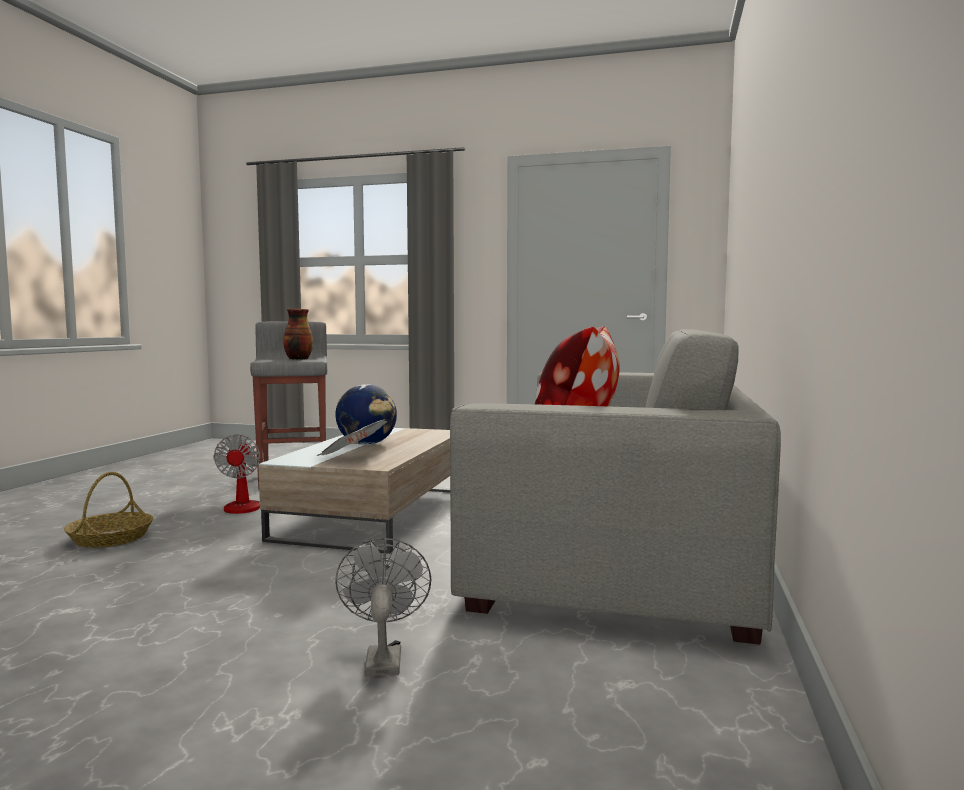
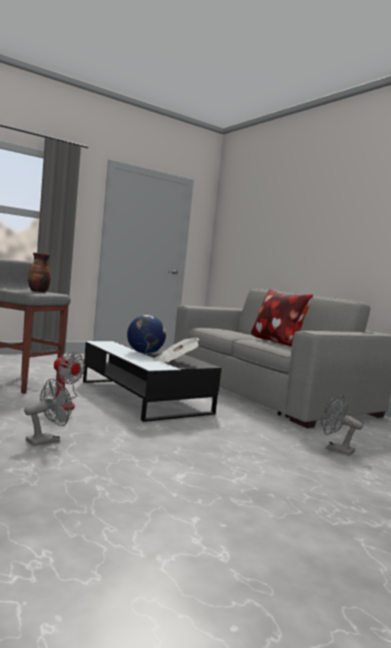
camera: 50 degrees left, 0 degrees up
(110, 538) = (47, 440): basket -> grey fan
(376, 513) = (144, 396): beige coffee table -> black coffee table

